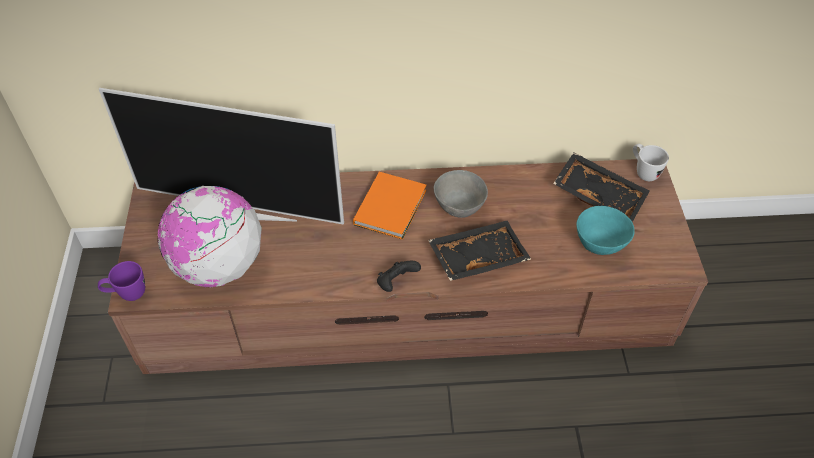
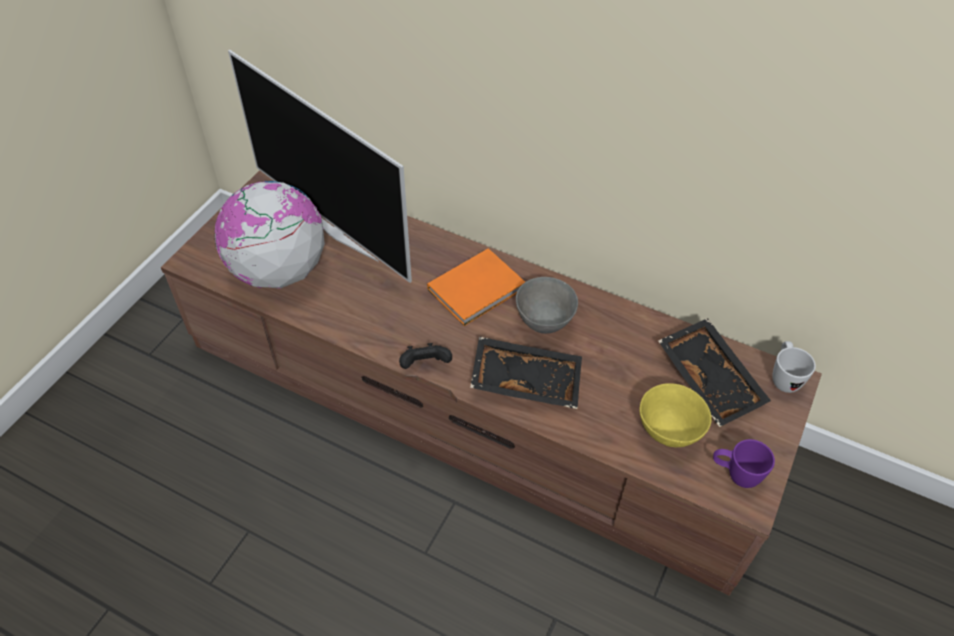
camera: 30 degrees right, 0 degrees up
(127, 294) = (186, 259): purple mug -> purple mug (735, 475)
(599, 245) = (669, 432): turquoise bowl -> yellow bowl

